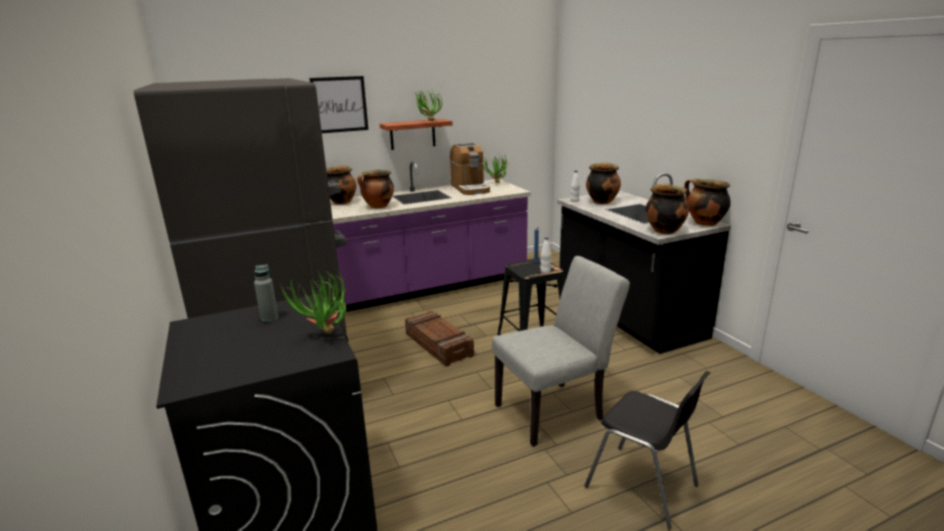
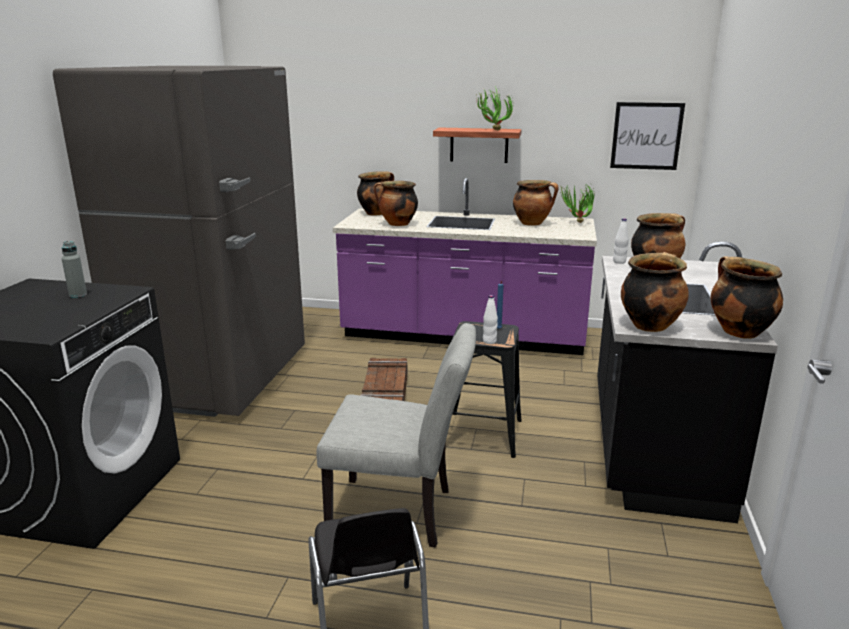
camera: 35 degrees right, 0 degrees up
(326, 337) = (72, 321): potted plant -> none
(339, 104) = (394, 101): picture -> picture (646, 136)
(470, 188) = (532, 223): coffee machine -> cooking pot

